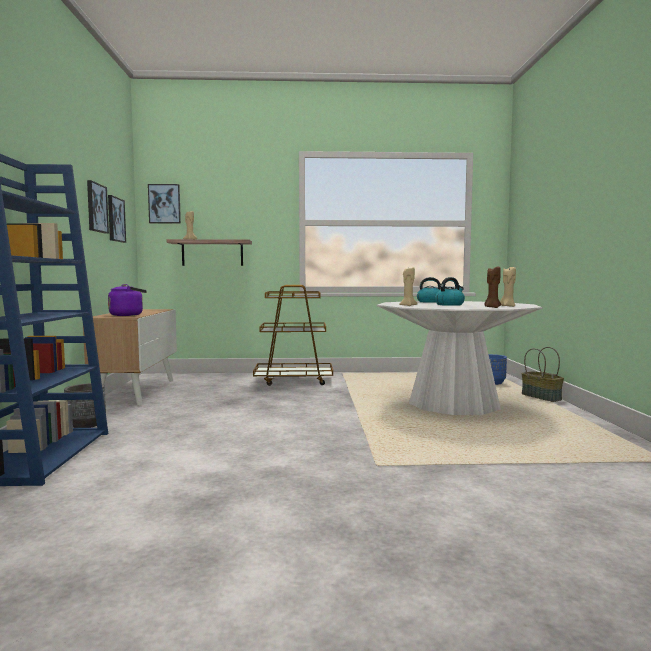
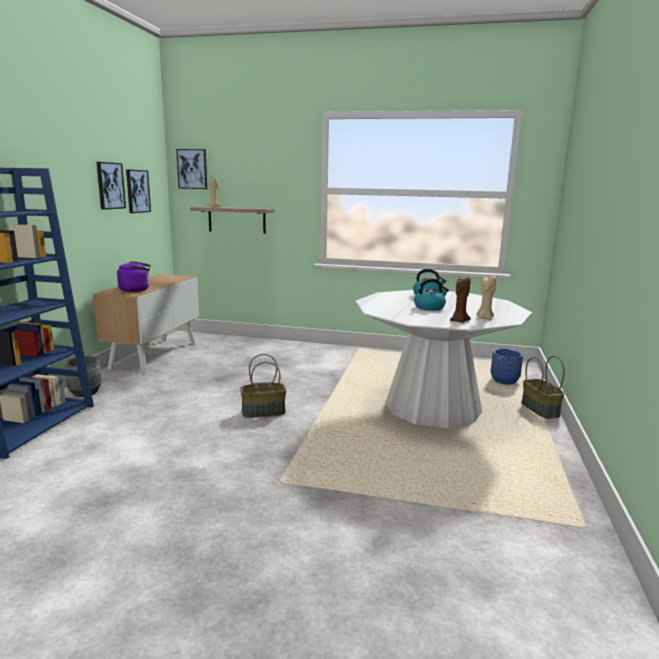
camera: 15 degrees right, 10 degrees up
(294, 380) = (303, 355): brown cart -> none
(301, 421) = (263, 412): none -> basket
(407, 305) = (379, 307): beige candle -> none

